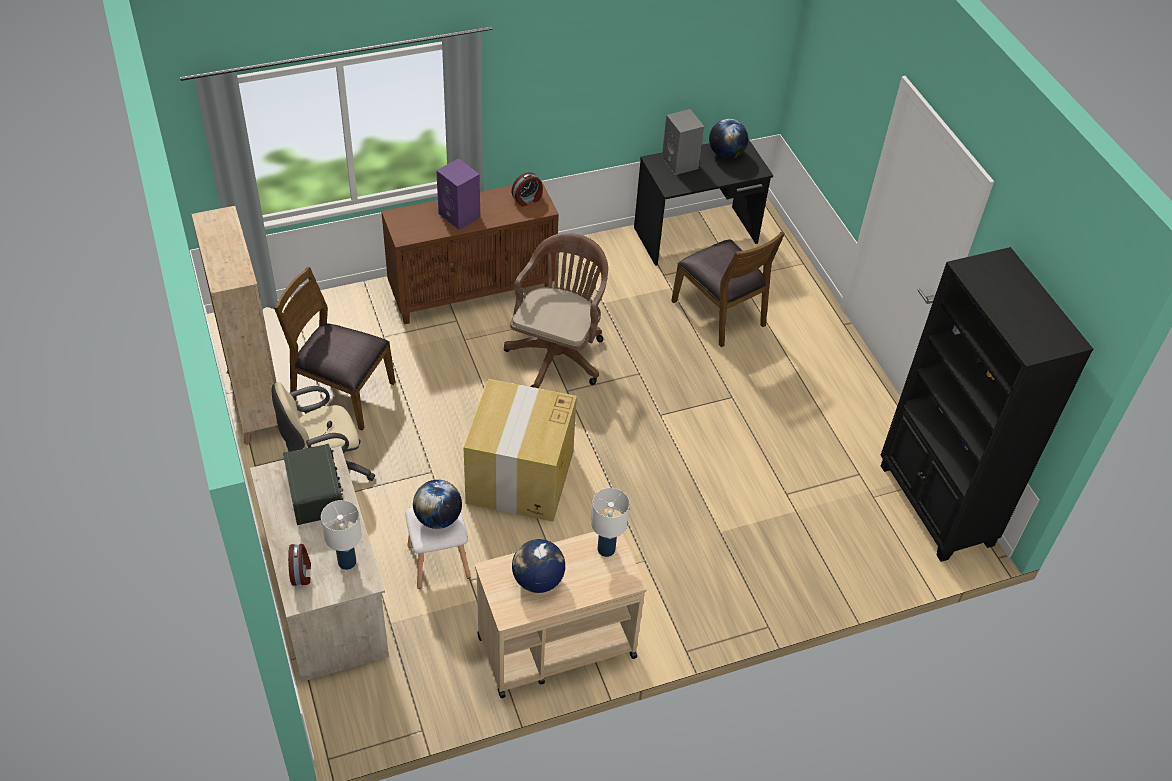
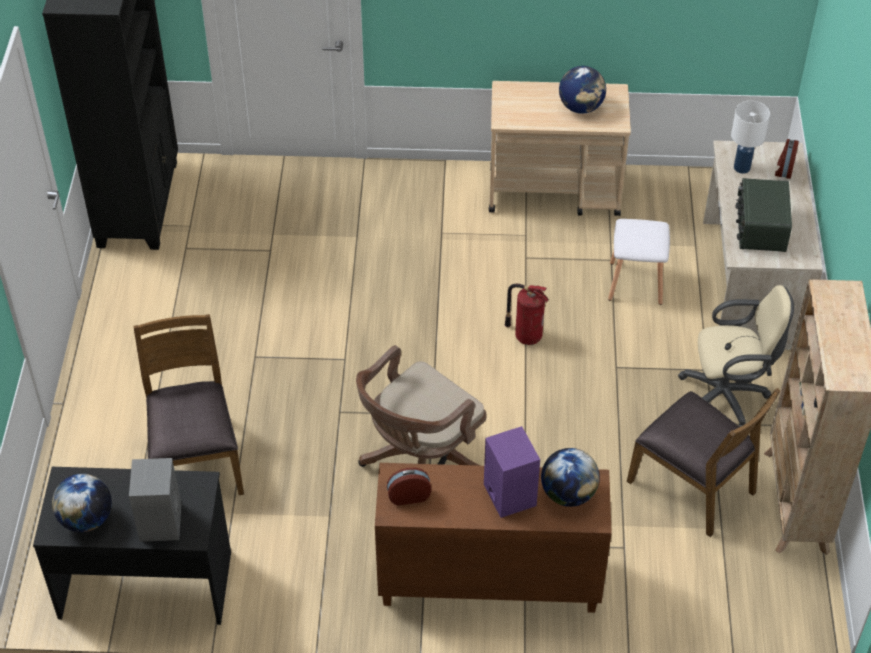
camera: 155 degrees left, 0 degrees up
(438, 518) = (639, 237): globe -> globe (568, 494)
(520, 479) = (526, 335): cardboard box -> fire extinguisher
(606, 549) = (511, 114): white table lamp -> none

